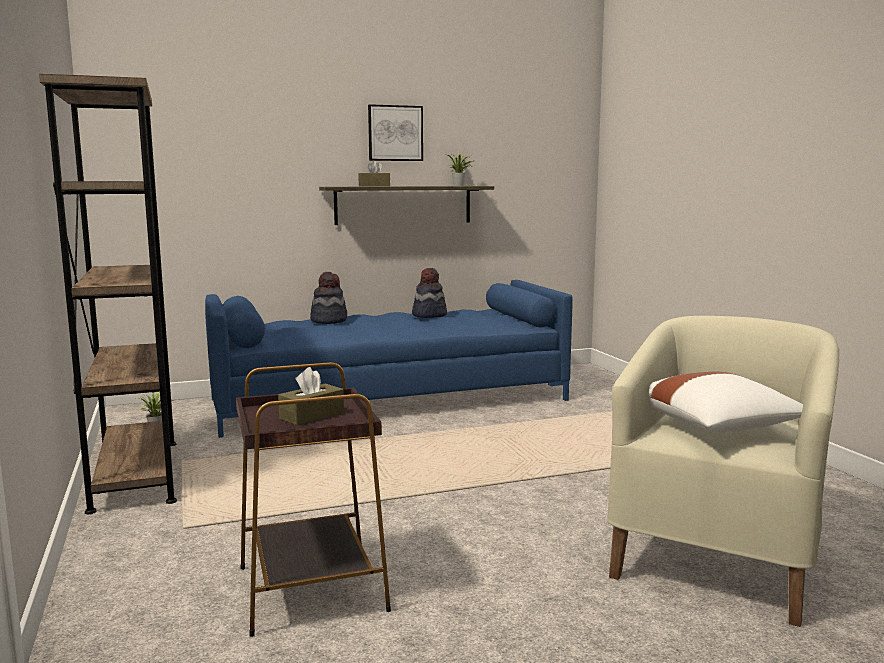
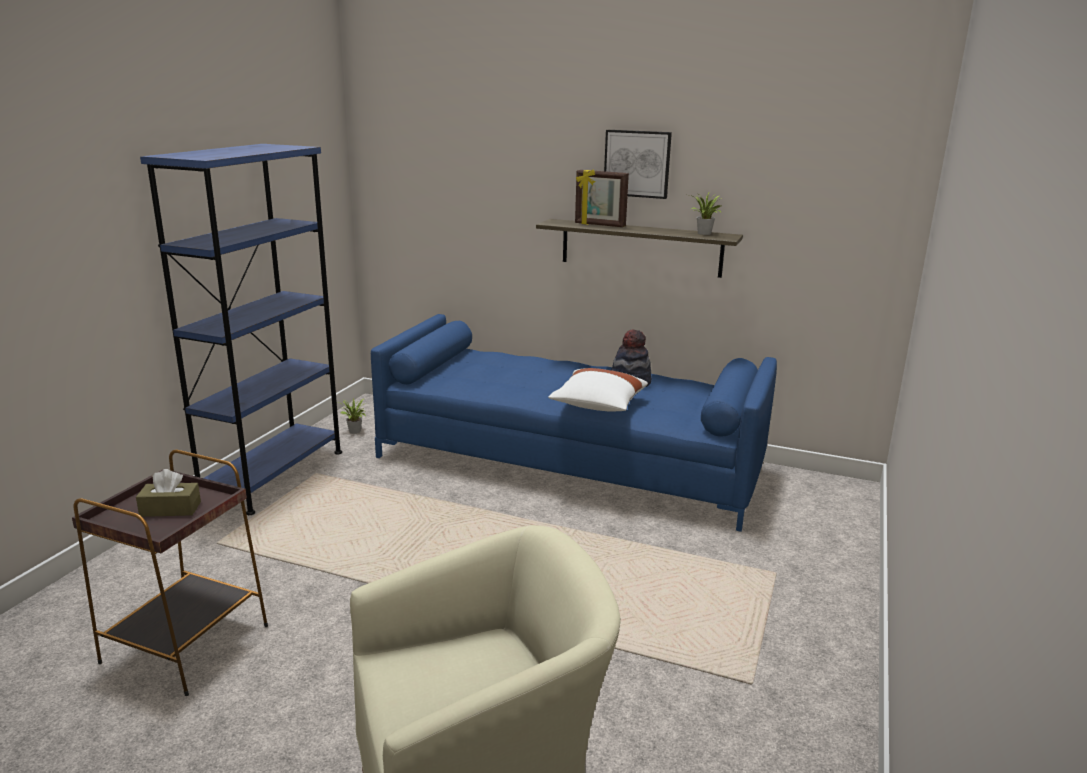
camera: 40 degrees right, 10 degrees up
(135, 474) = (274, 475): brown bookcase -> blue bookcase
(329, 320) = (525, 365): hat -> none
(374, 186) = (599, 225): brown tissue box -> picture frame
(718, 427) = (448, 683): white pillow -> white pillow (598, 405)

